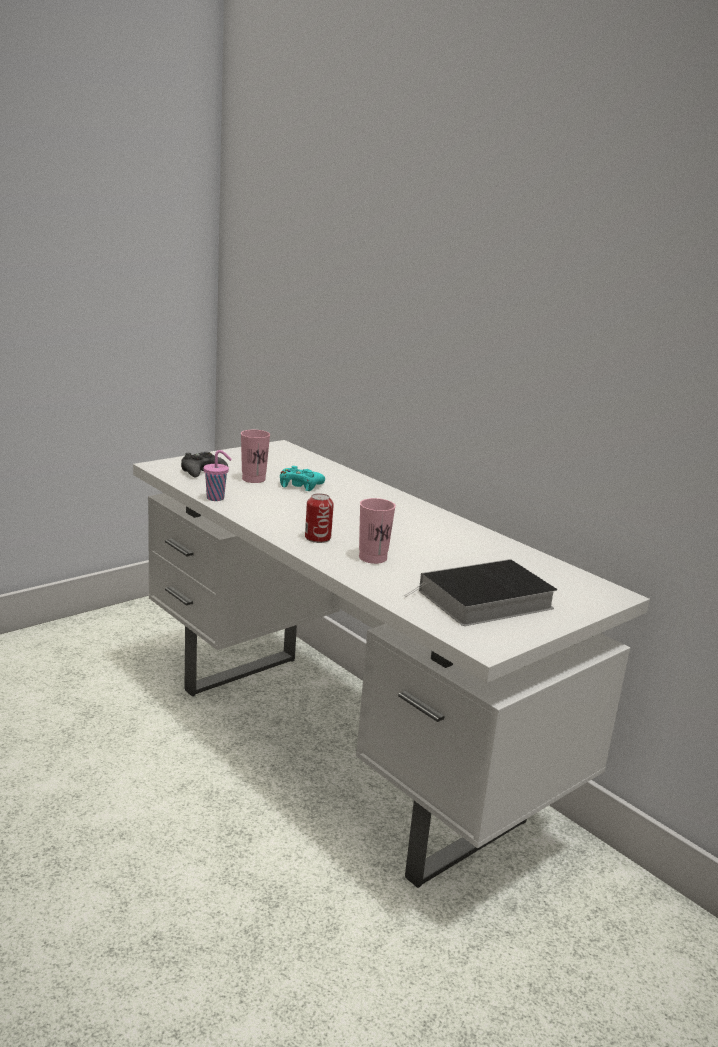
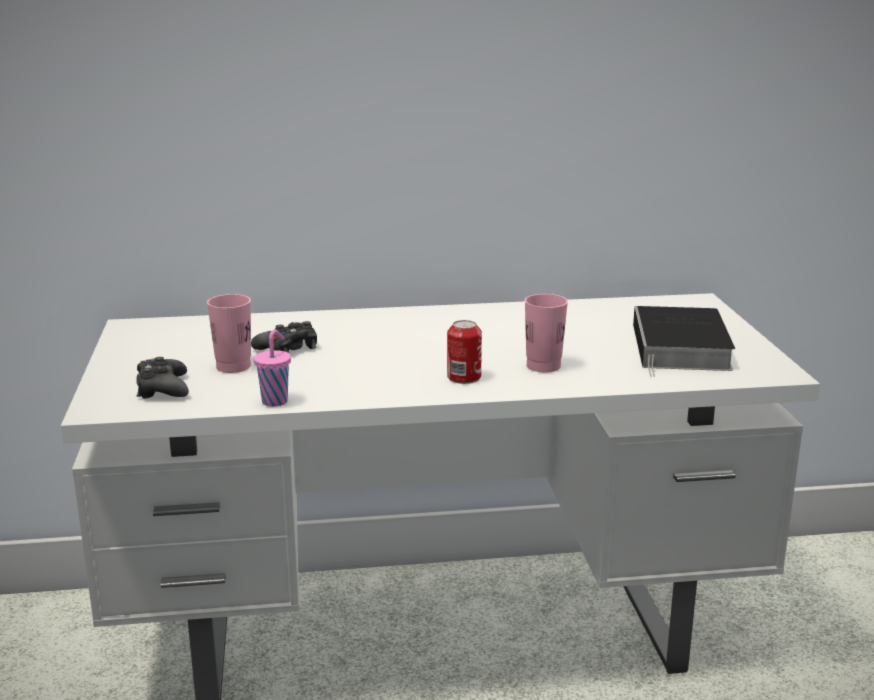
camera: 55 degrees left, 0 degrees up
(299, 485) = (288, 348): turquoise game controller -> black game controller

